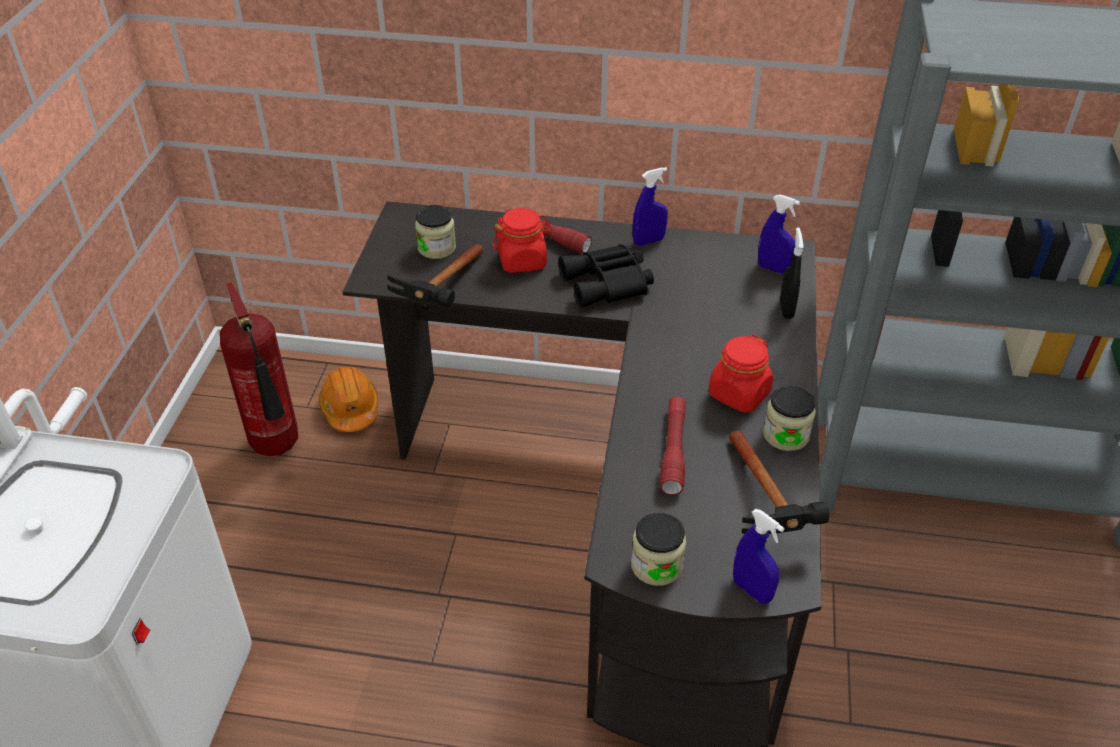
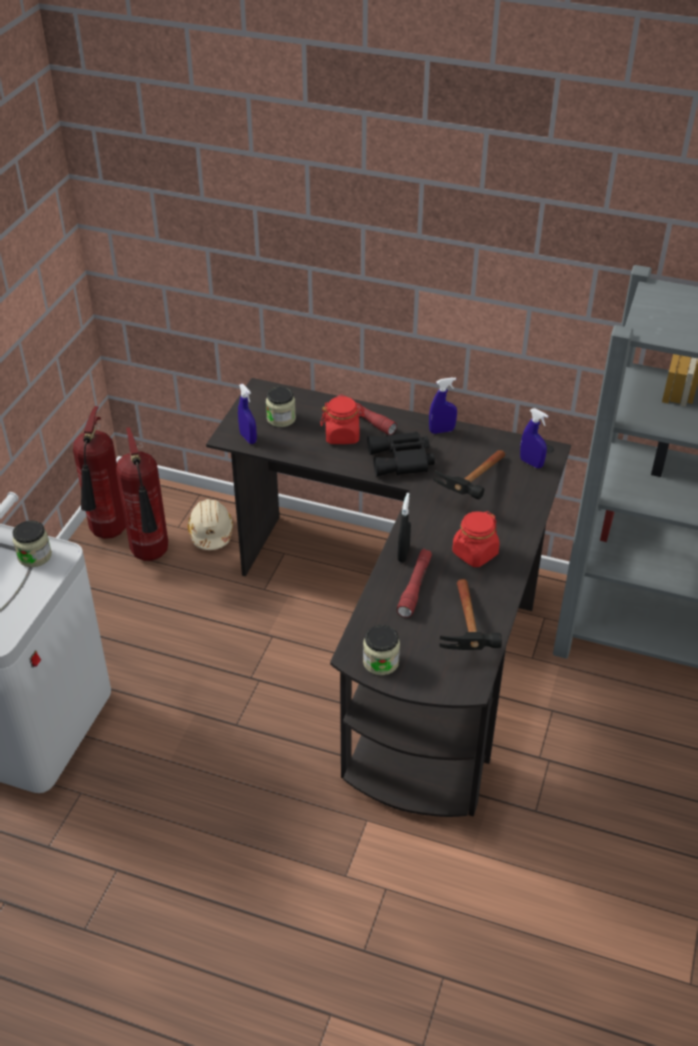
camera: 10 degrees right, 0 degrees up
(216, 427) = (108, 534): none -> fire extinguisher
(350, 408) = (211, 532): orange hard hat -> beige hard hat
(443, 299) = (277, 458): hammer -> hammer (472, 491)
(752, 590) = (441, 687): blue spray bottle -> blue spray bottle (248, 438)
(786, 309) = (531, 495): black spray bottle -> black spray bottle (403, 553)
(786, 435) = (499, 586): jar -> jar (34, 556)

